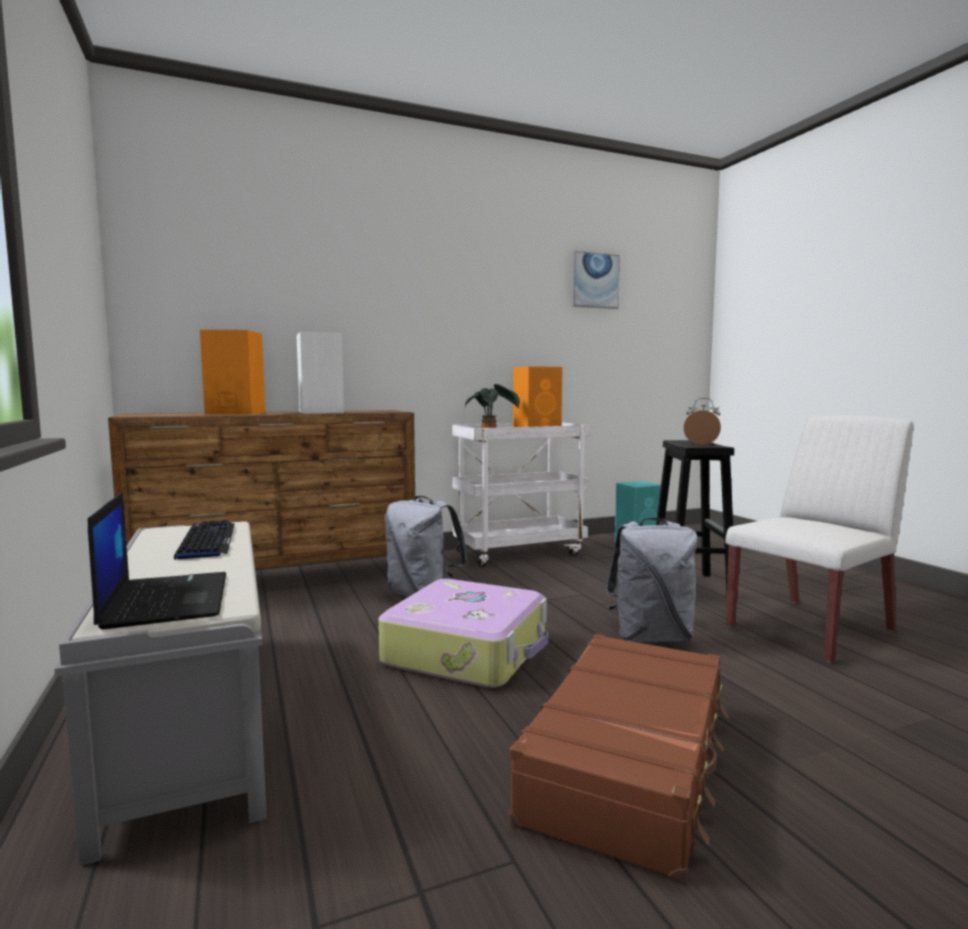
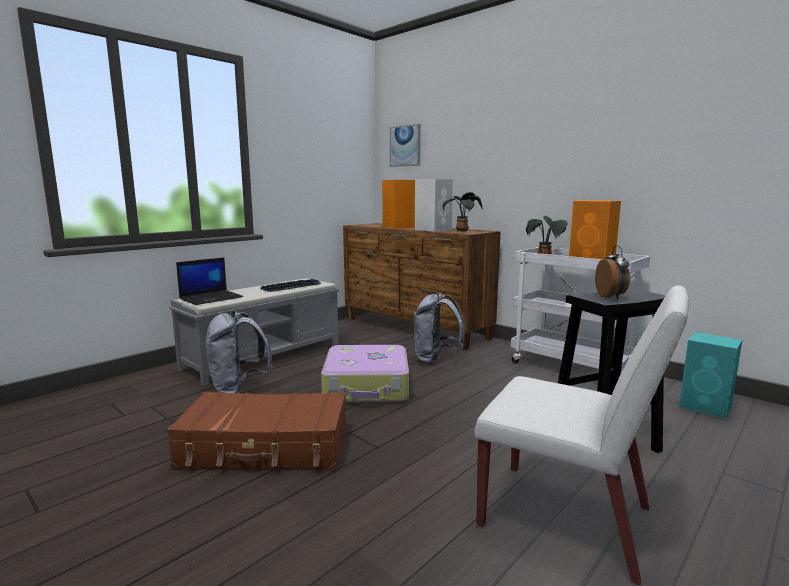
camera: 65 degrees right, 5 degrees up
(368, 411) = (462, 231): none -> potted plant
(594, 280) = (725, 97): picture -> picture (405, 146)
(651, 637) = (448, 437): grey backpack -> grey backpack (238, 390)

